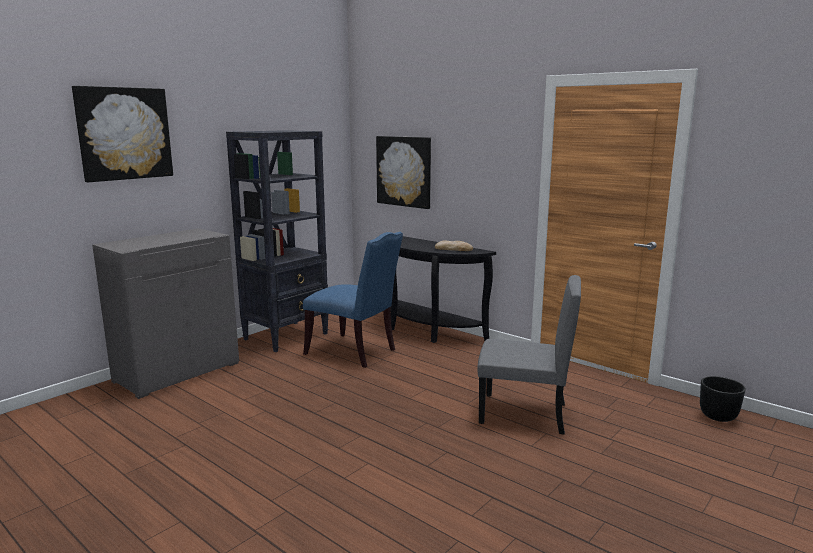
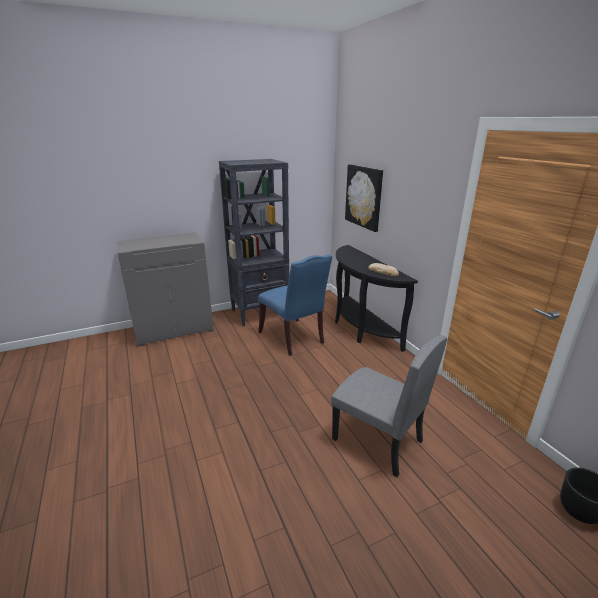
camera: 25 degrees right, 10 degrees up
(124, 133) = (138, 163): picture -> none

